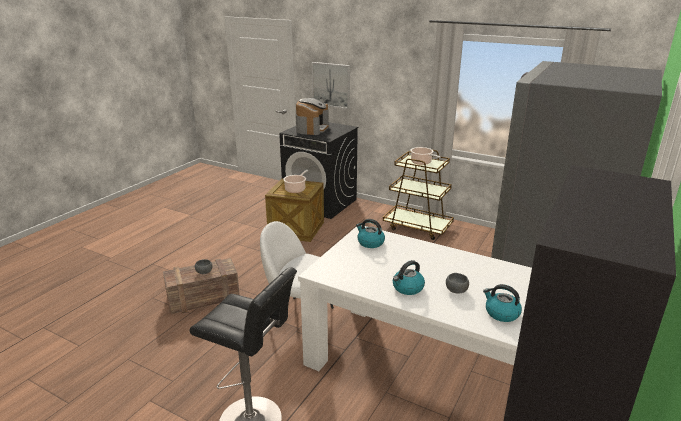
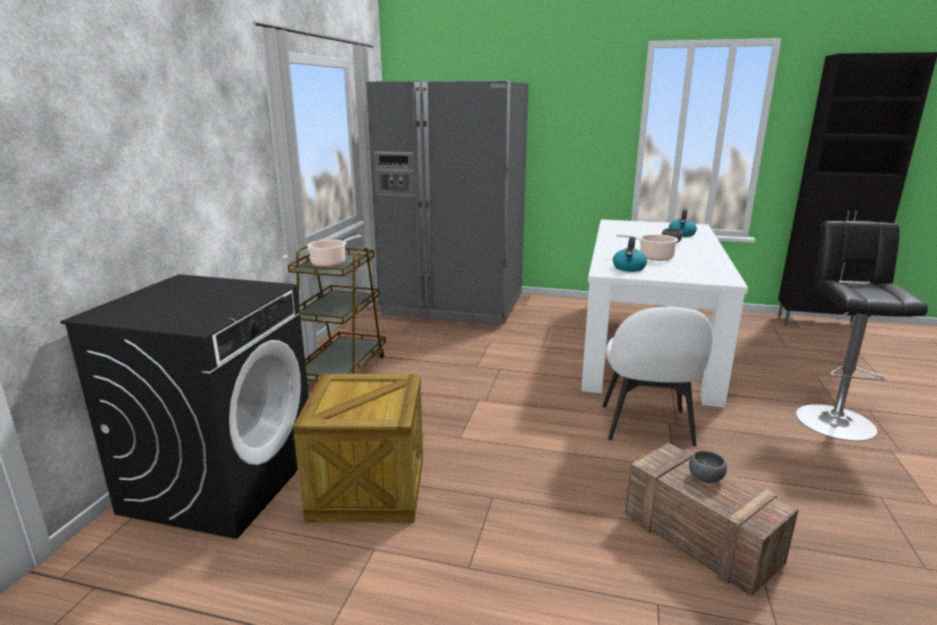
camera: 105 degrees left, 5 degrees down
(296, 189) = (366, 396): cooking pot -> cooking pot (653, 257)
(312, 129) = (178, 307): coffee machine -> none
(331, 85) = (88, 196): picture -> none
(407, 288) = (693, 253): kettle -> none

